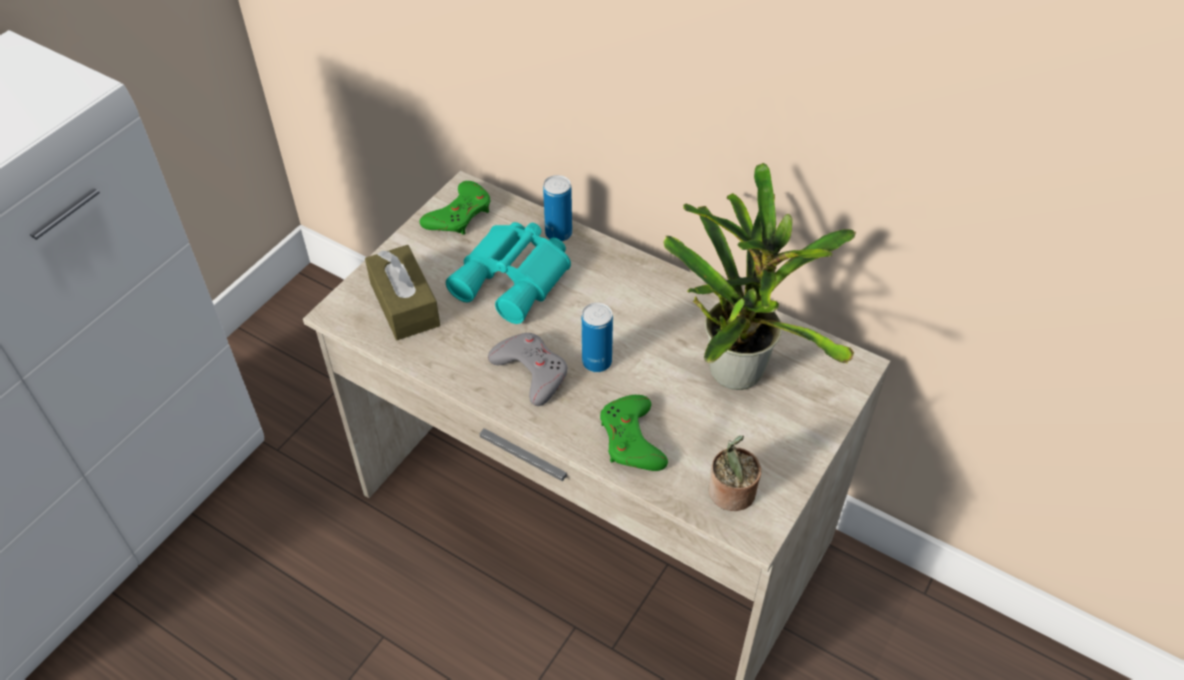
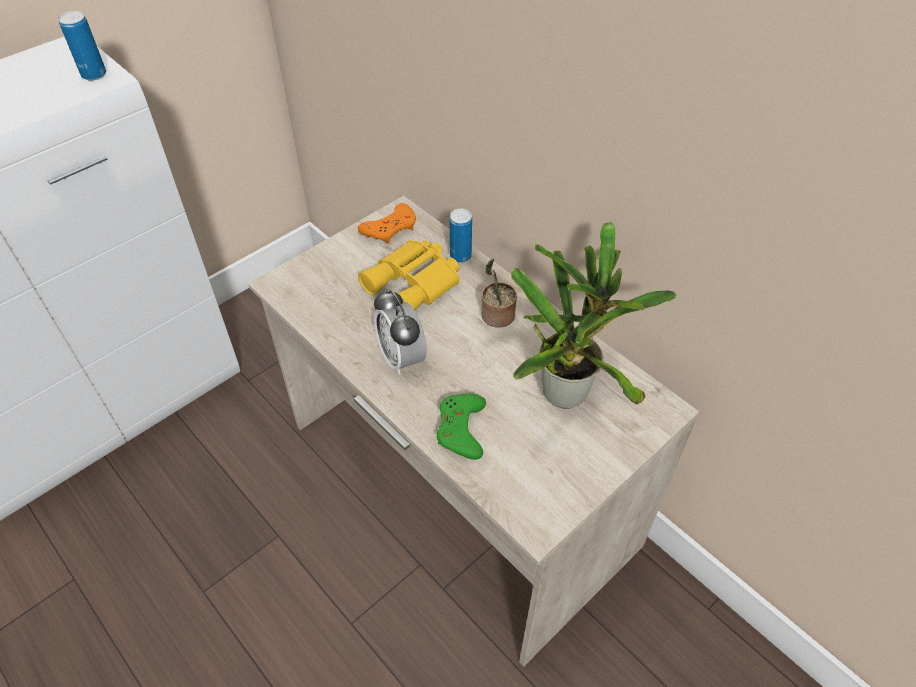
camera: 15 degrees right, 0 degrees up
(404, 304) = (325, 287): brown tissue box -> none
(459, 215) = (390, 228): green game controller -> orange game controller
(515, 278) = (415, 284): turquoise binoculars -> yellow binoculars
(531, 371) = (401, 358): grey game controller -> alarm clock
(597, 362) = (455, 361): can -> can (94, 75)
(731, 494) = (527, 492): potted plant -> potted plant (496, 316)

